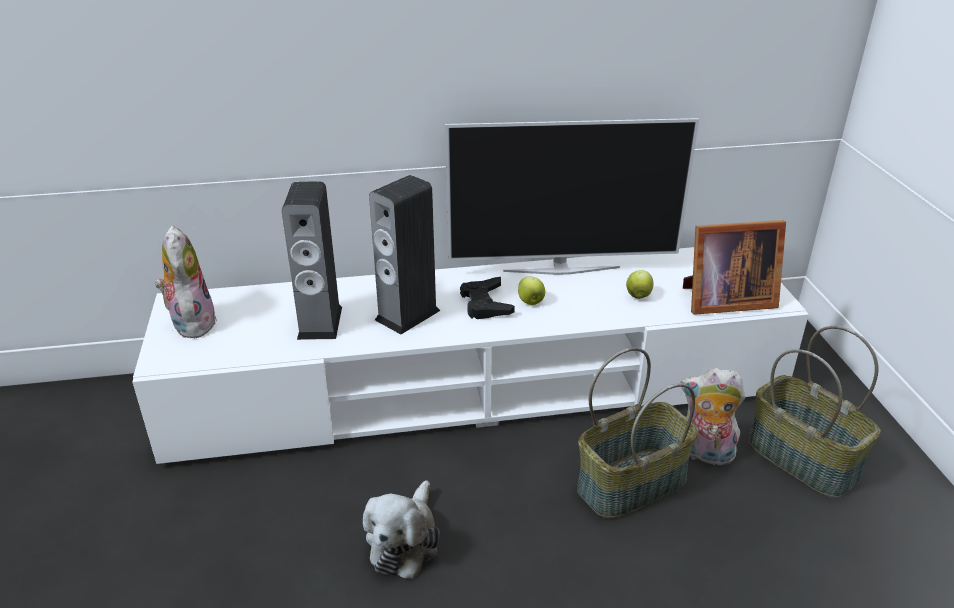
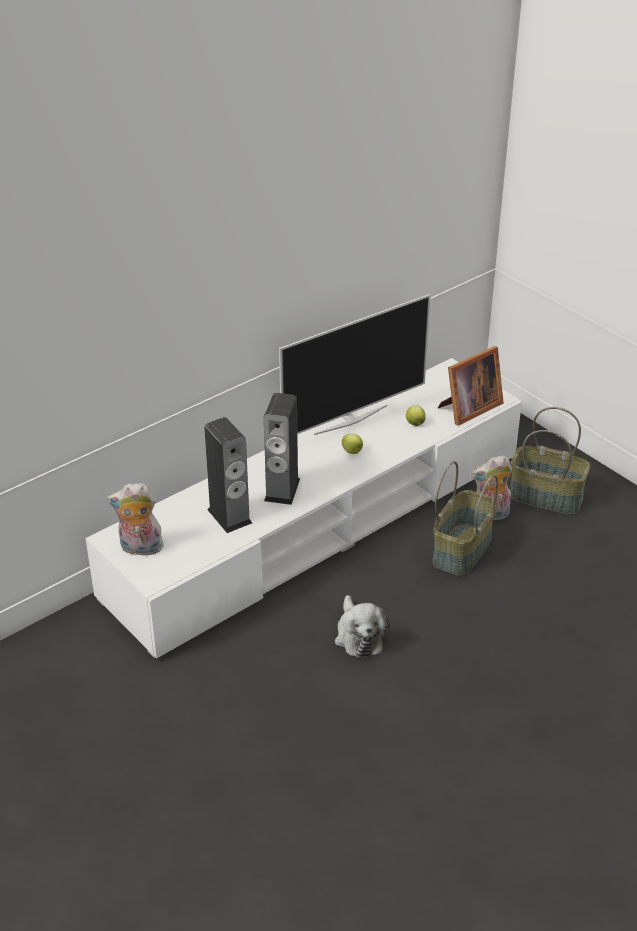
camera: 30 degrees left, 5 degrees up
(191, 322) = (140, 549): plush toy -> plush toy turned 45 degrees counterclockwise
(485, 304) = (324, 463): black game controller -> none

